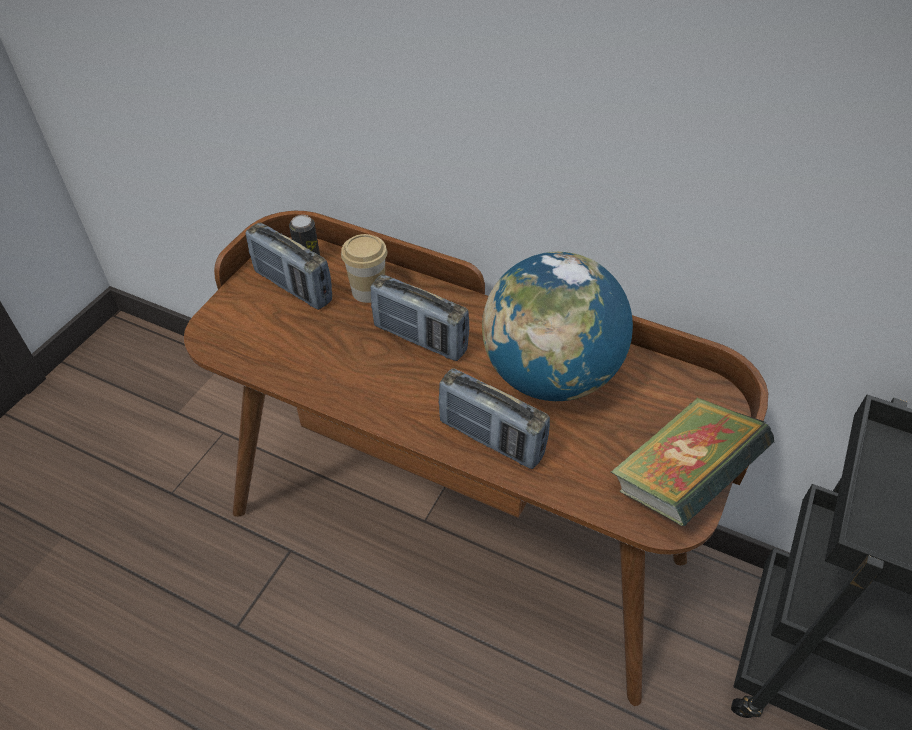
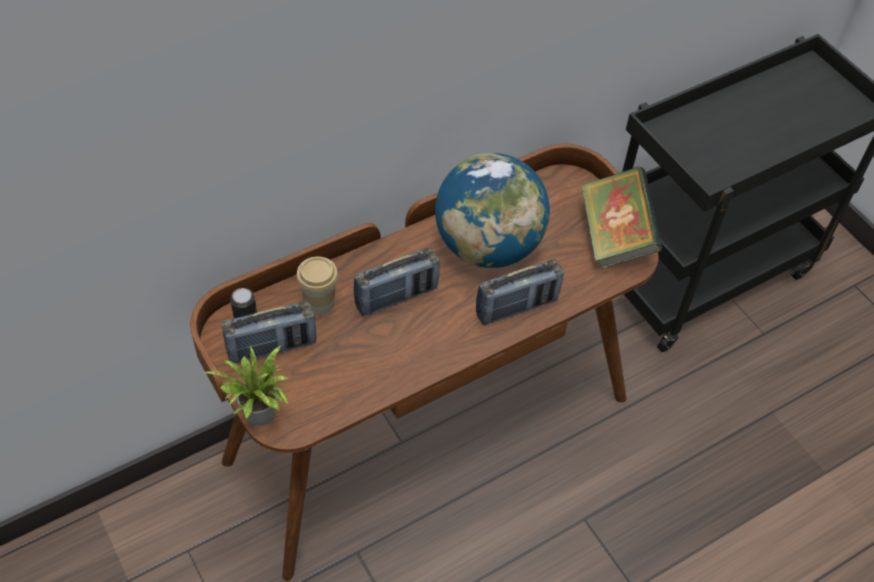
camera: 60 degrees left, 5 degrees up
(212, 317) = (260, 417): none -> potted plant

